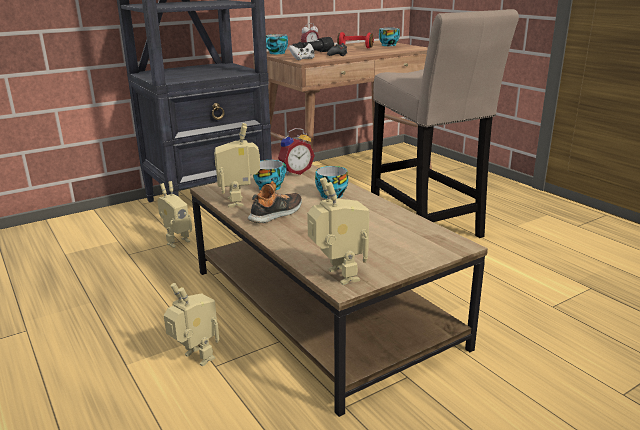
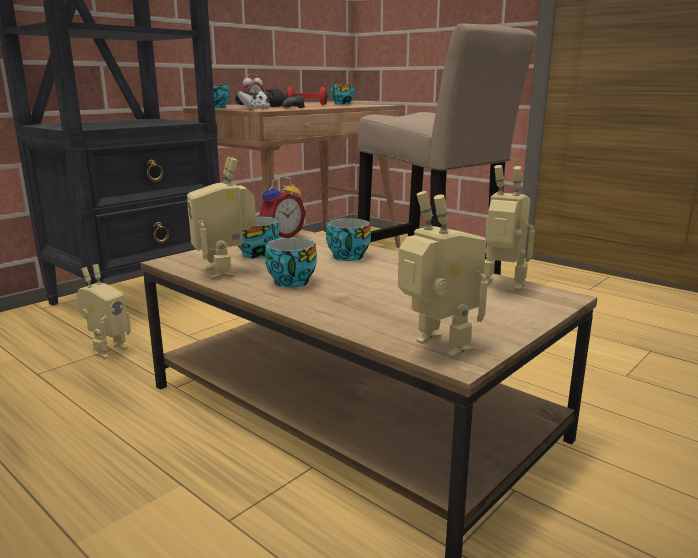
camera: 15 degrees left, 5 degrees down
(195, 359) = (193, 514): toy robot -> toy robot (501, 287)
(277, 214) = (289, 281): shoe -> cup

